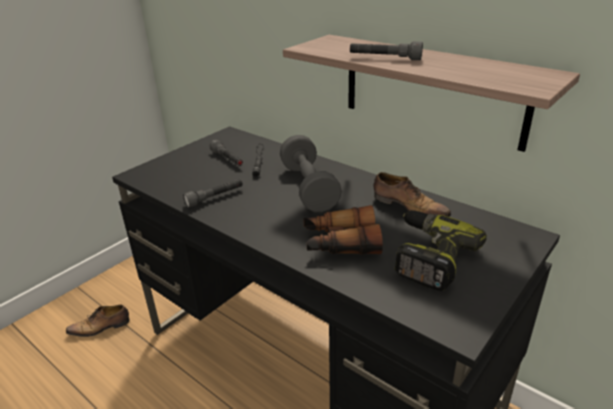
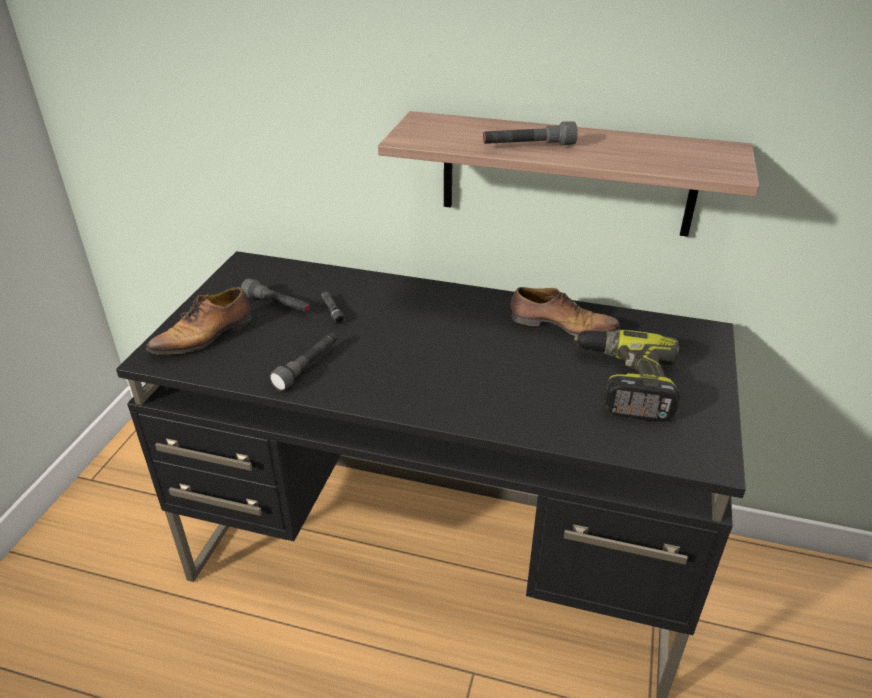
camera: 25 degrees left, 5 degrees up
(101, 327) = (94, 600): shoe -> shoe (206, 336)
(309, 188) = (423, 325): grey dumbbell -> none
(340, 243) = (516, 391): binoculars -> none

